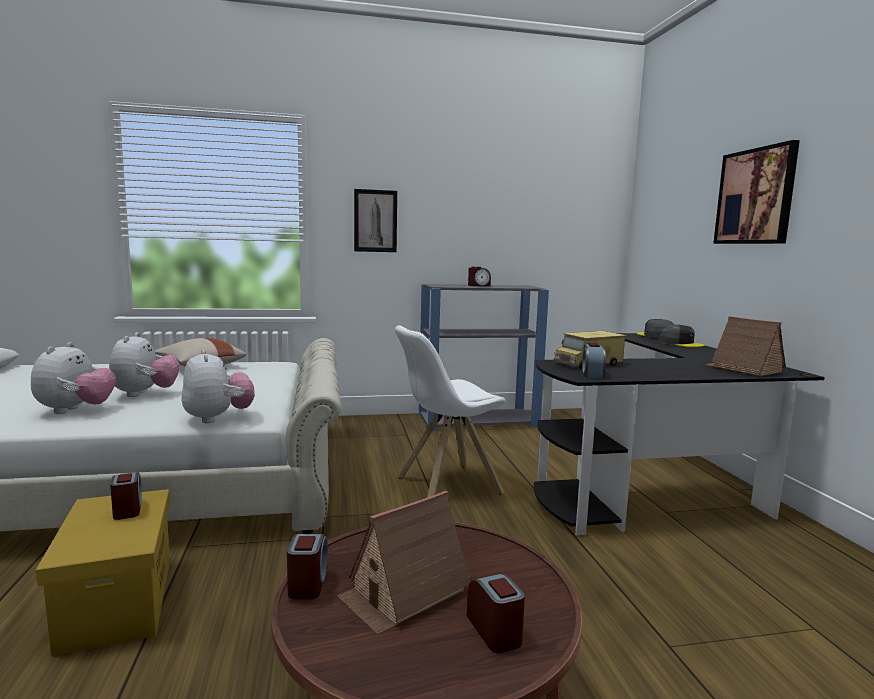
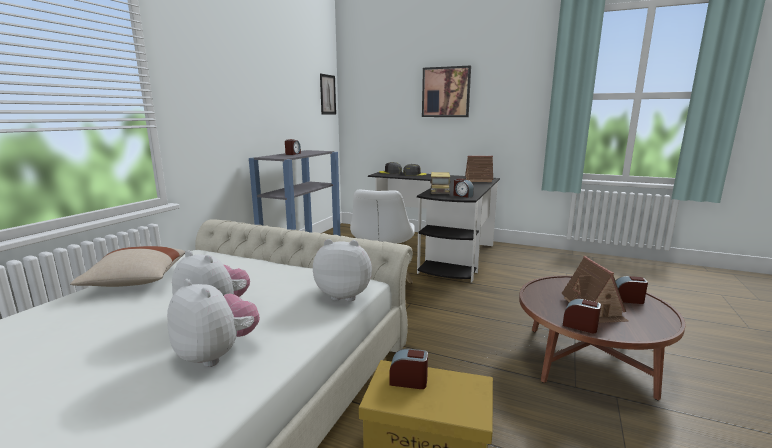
camera: 55 degrees left, 5 degrees up
(375, 221) = (208, 104): picture -> picture (327, 94)

